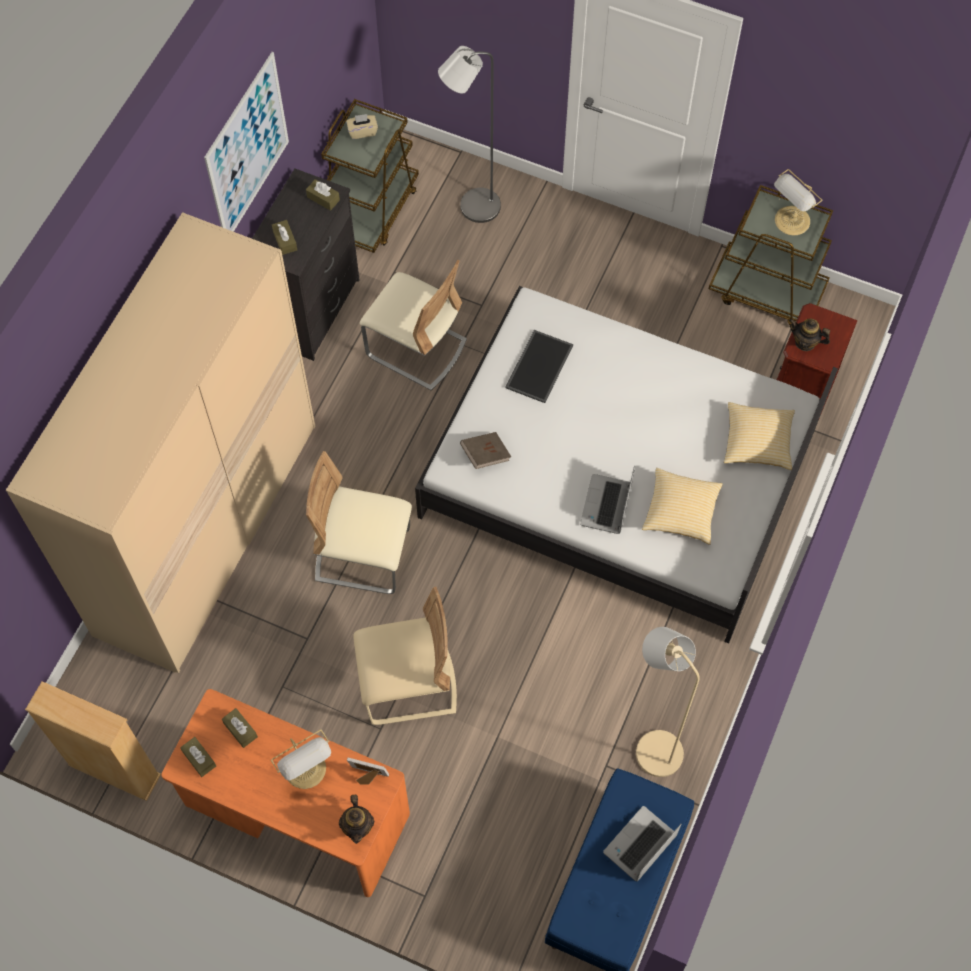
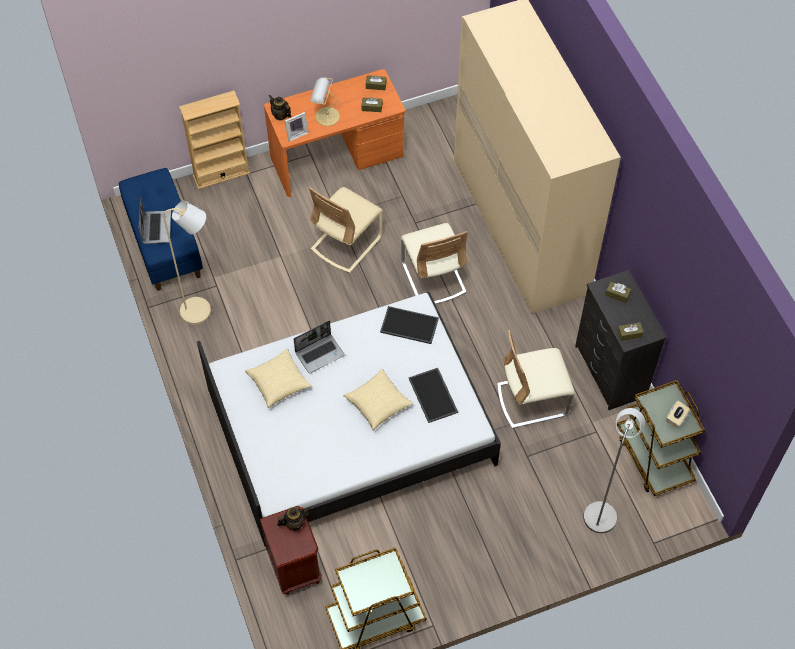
camera: 135 degrees right, 5 degrees down
(114, 770) = (433, 111): beige bookcase -> beige bookcase (221, 174)
(247, 148) = (660, 253): picture -> none
(363, 555) = (433, 278): beige chair -> beige chair turned 105 degrees clockwise
(485, 455) = (408, 326): brown book -> tray
(607, 506) = (320, 353): laptop -> laptop turned 90 degrees clockwise
(757, 442) = (273, 455): pillow -> pillow (378, 404)
(791, 222) = (372, 587): table lamp -> none

